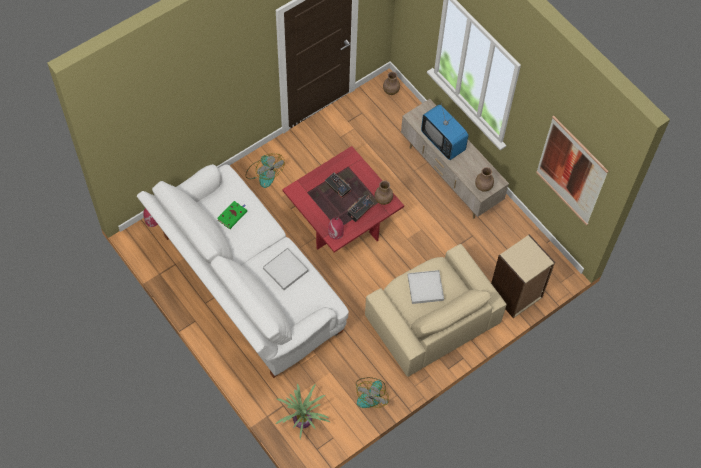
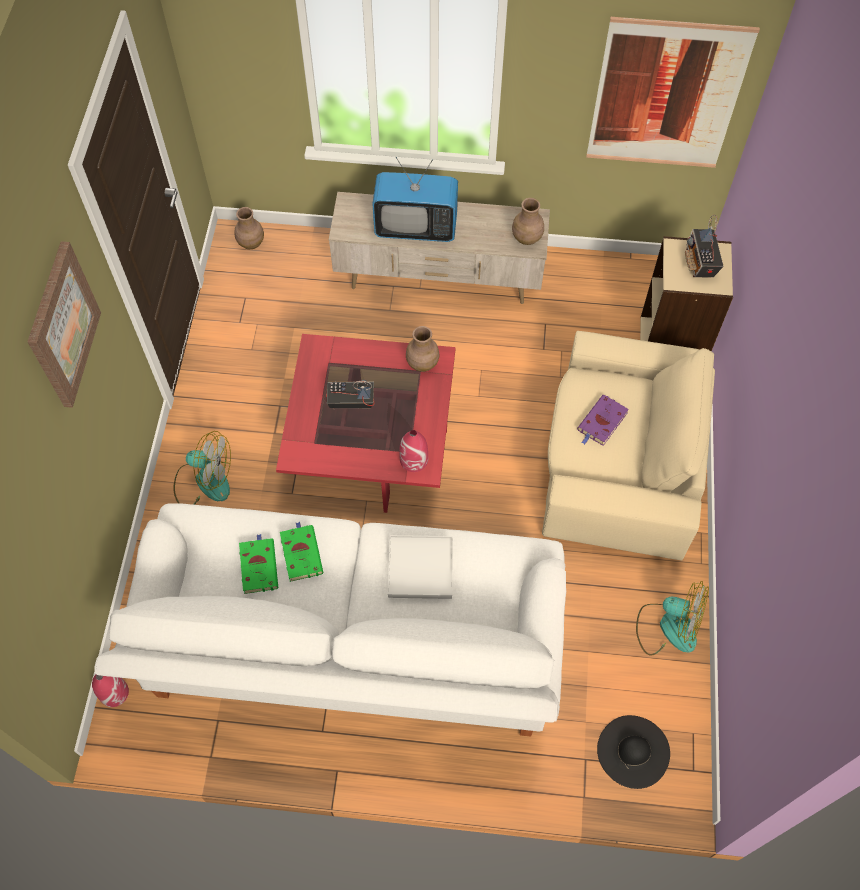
camera: 45 degrees left, 0 degrees up
(228, 65) = (62, 325): none -> picture
(251, 225) = (301, 553): none -> green book
(303, 420) = (633, 751): potted plant -> black hat
(359, 213) = (412, 406): radio -> radio (700, 263)
(371, 394) = (668, 627): fan -> fan turned 45 degrees counterclockwise
(425, 288) = (601, 423): white tray -> purple book

